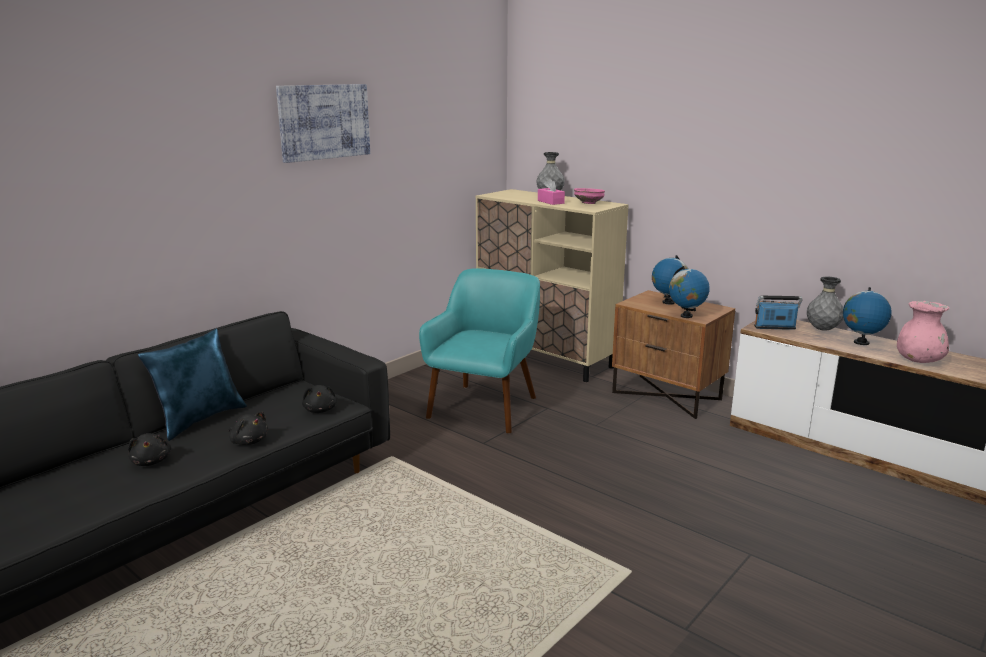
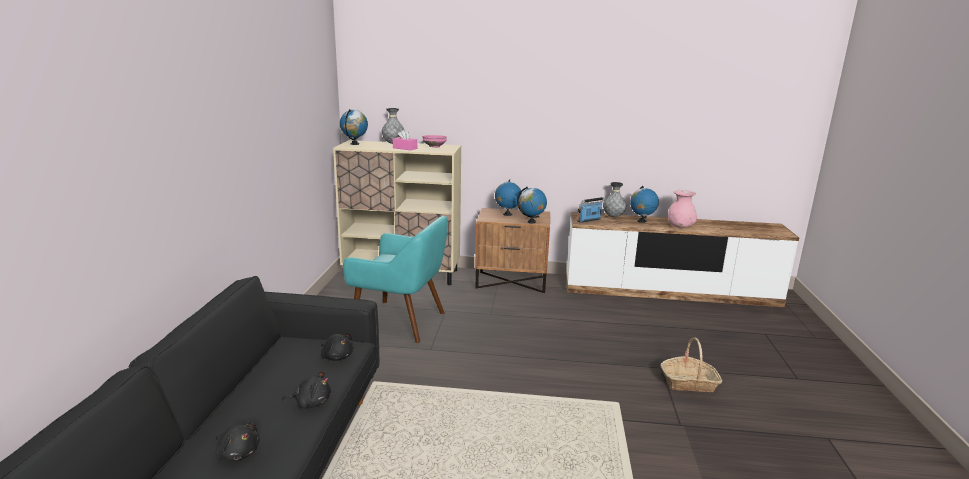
camera: 35 degrees left, 0 degrees up
(200, 419) = (230, 399): blue pillow -> none
(324, 122) = (243, 89): picture -> none
(485, 407) = (401, 322): turquoise armchair -> turquoise armchair turned 120 degrees clockwise
(506, 193) = (354, 144): none -> globe
(769, 586) = (689, 383): none -> basket

